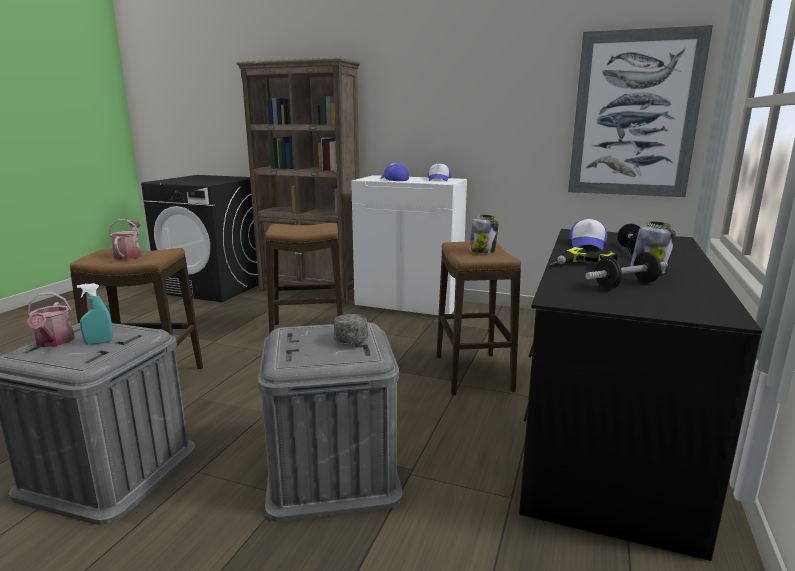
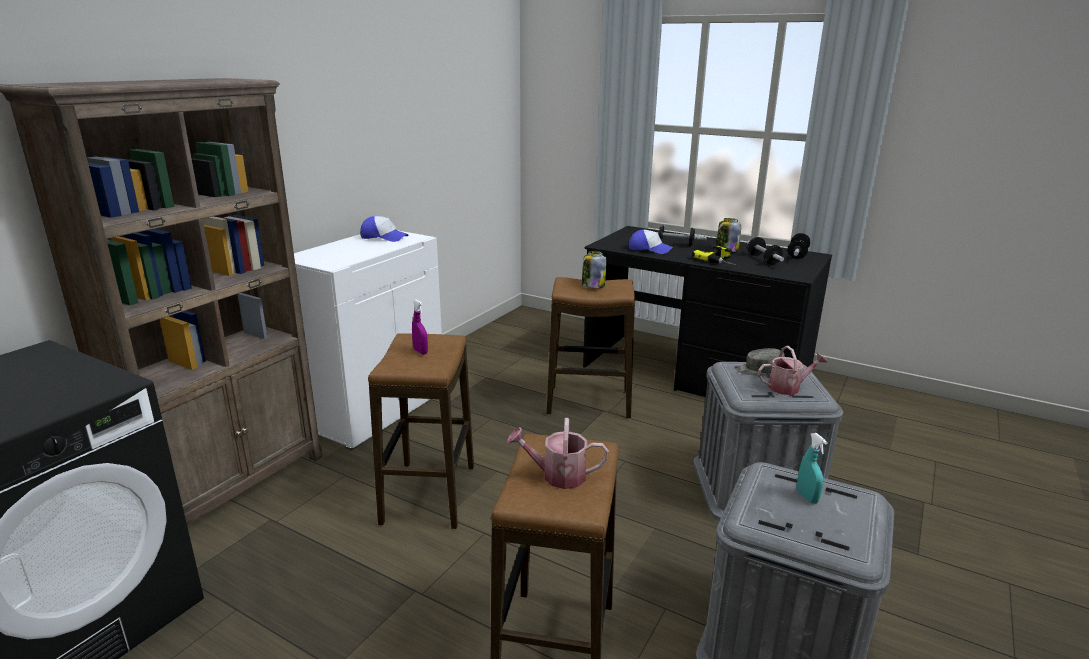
camera: 80 degrees left, 5 degrees up
(54, 342) = (816, 531): watering can -> watering can (788, 387)
(306, 228) = (420, 351): none -> purple spray bottle
(394, 179) = (352, 253): cap -> none
(634, 115) = (485, 130): picture -> none
(698, 304) = (797, 255): none -> dumbbell

